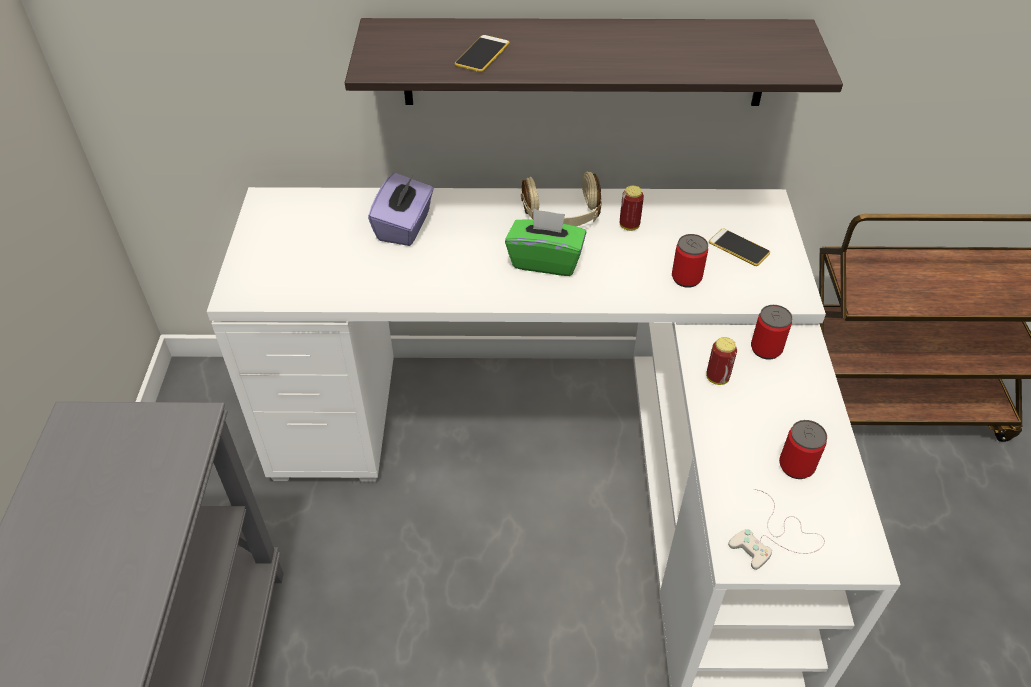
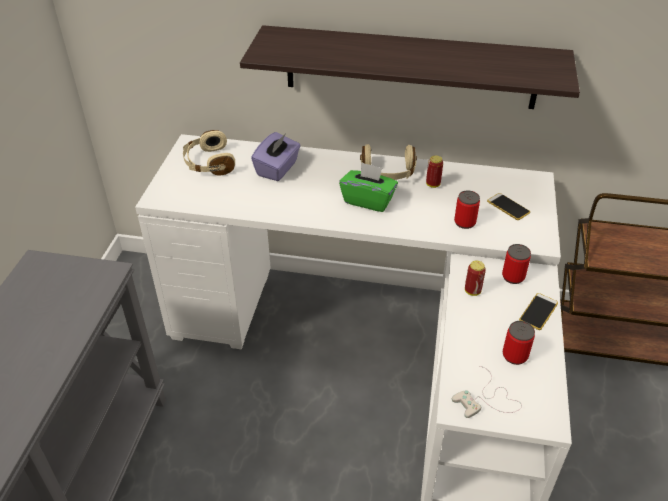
camera: 10 degrees right, 5 degrees down
(301, 229) = (208, 163): none -> beige headphones
(482, 54) = (334, 53): phone -> phone (538, 312)

